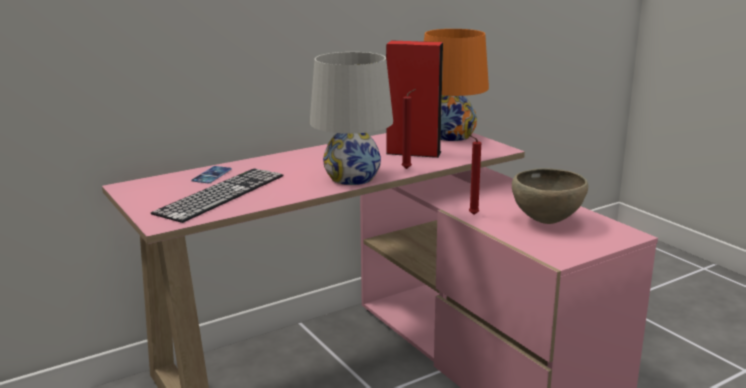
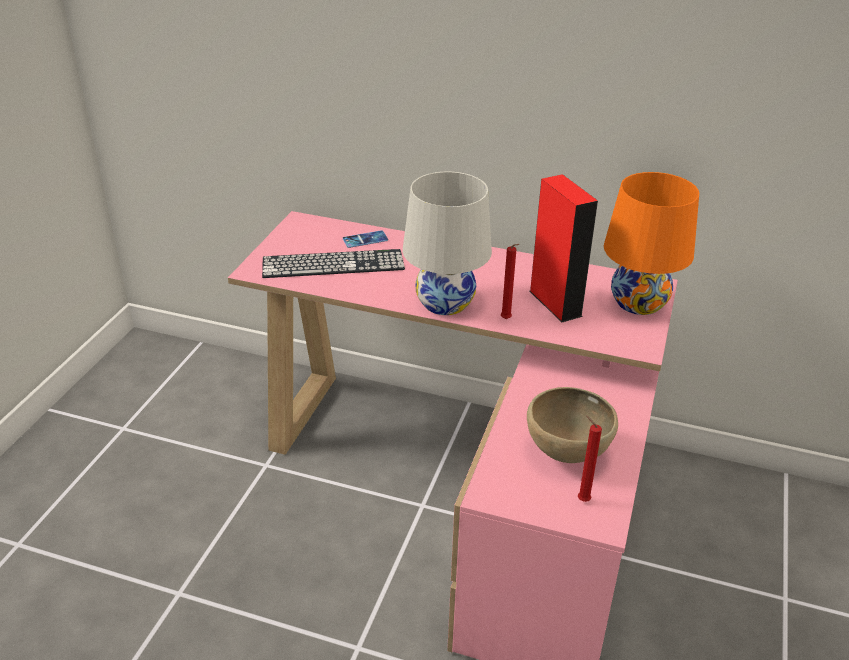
camera: 50 degrees right, 15 degrees up
(472, 215) = (522, 401): red candle -> red candle (581, 499)

